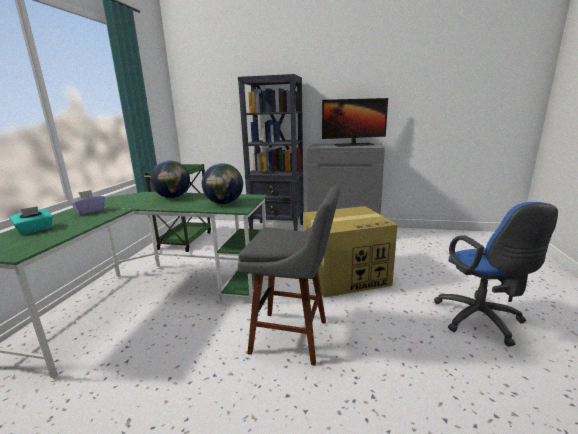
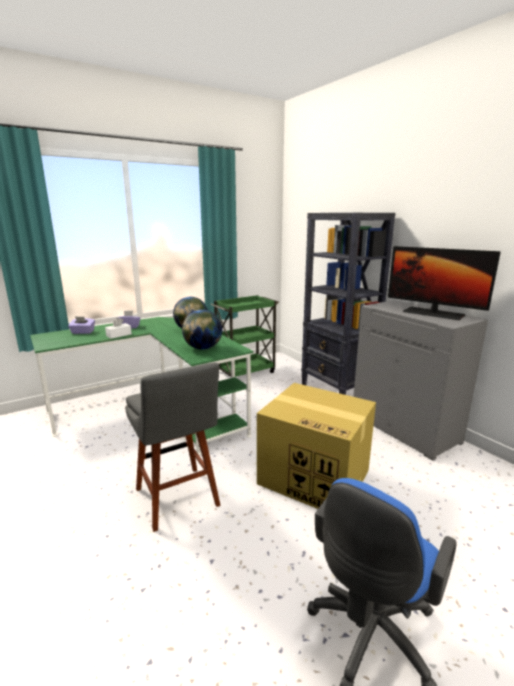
camera: 45 degrees right, 0 degrees up
(35, 230) = (83, 332): turquoise tissue box -> purple tissue box
(100, 219) = (119, 335): none -> white tissue box

